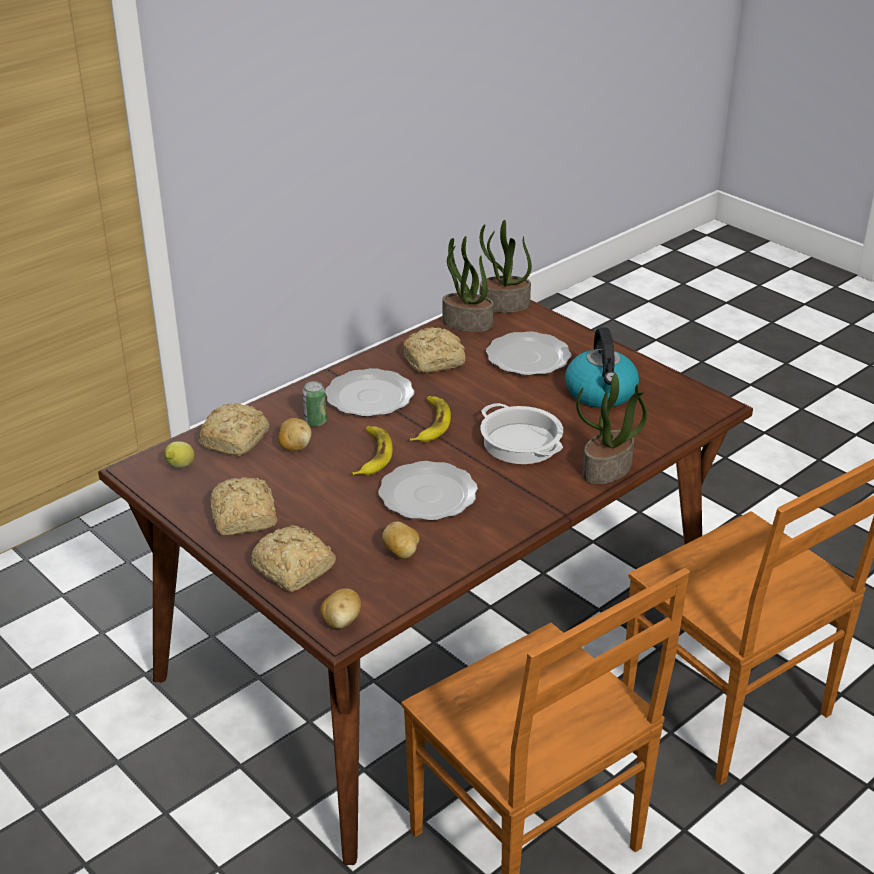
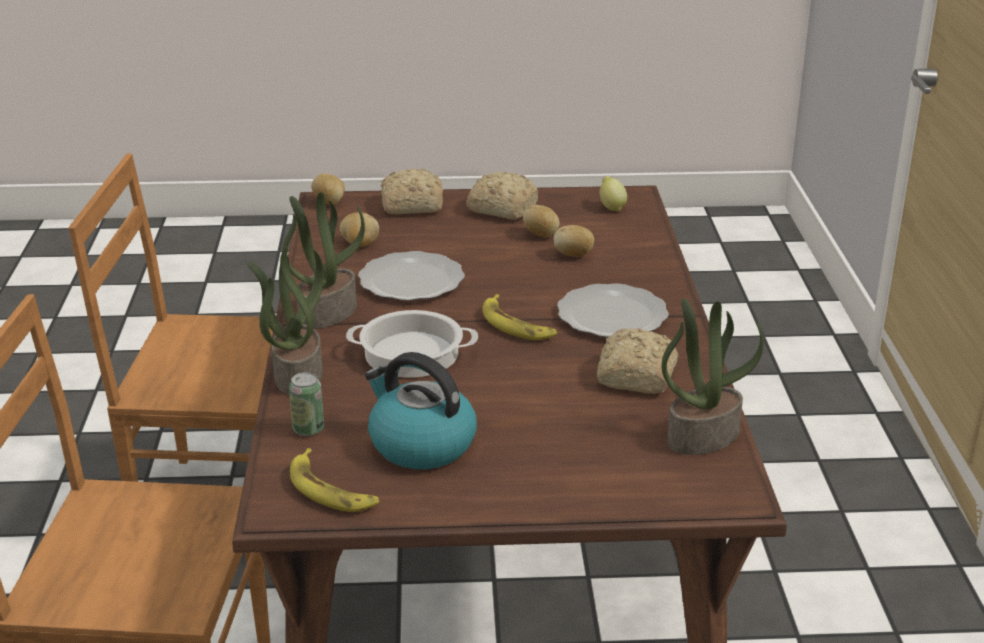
camera: 130 degrees right, 5 degrees down
(236, 439) = (623, 237): bread -> none
(275, 476) = (541, 235): none -> potato
(315, 422) = (603, 276): can -> can (308, 429)
(372, 455) = (508, 280): banana -> banana (331, 490)
(504, 306) = (721, 487): potted plant -> potted plant (327, 313)
(527, 357) = (566, 438): plate -> none

